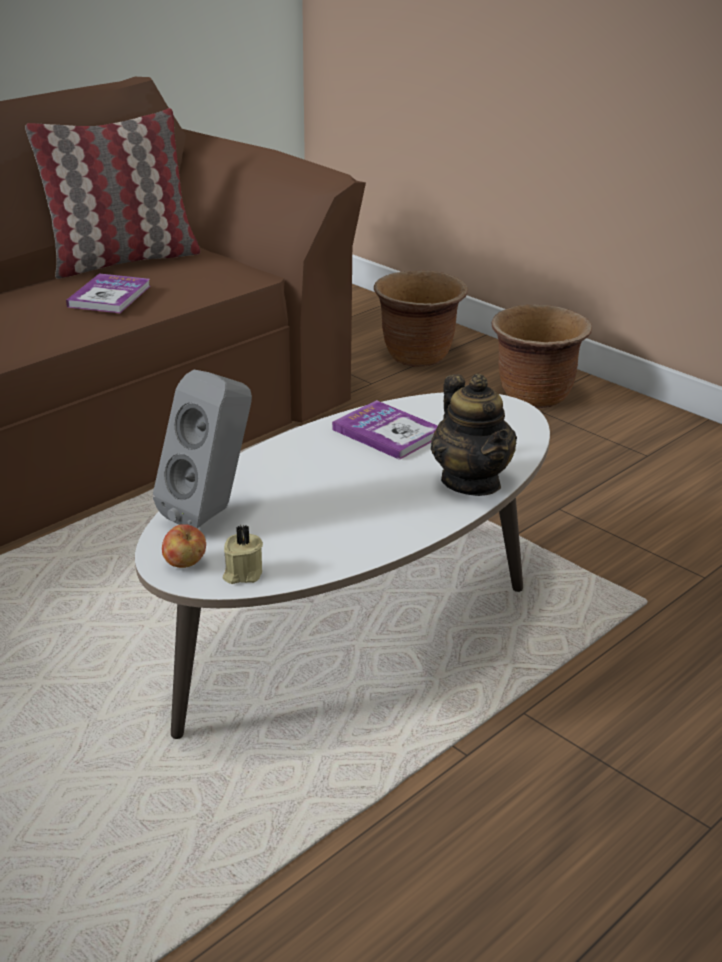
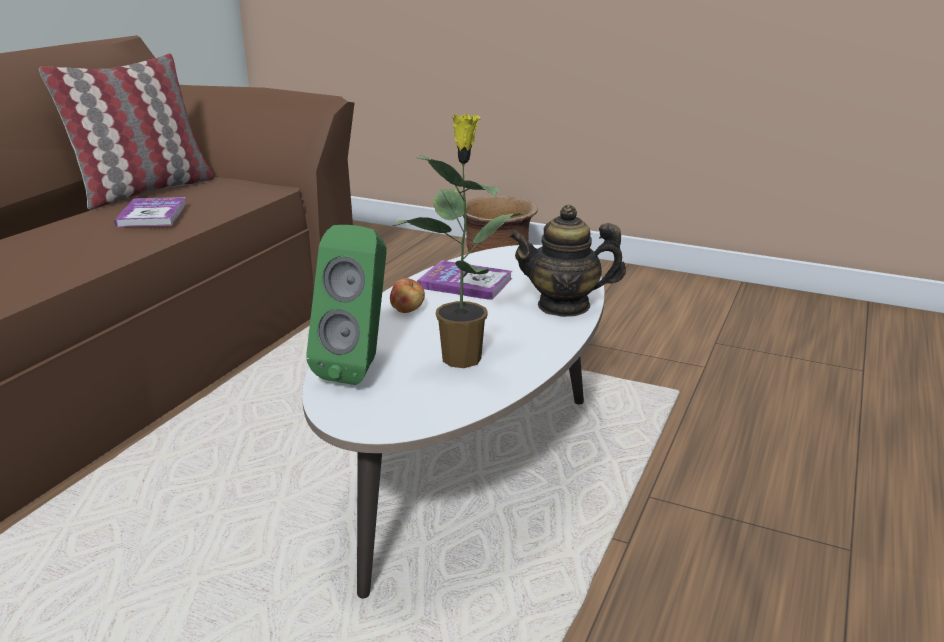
camera: 20 degrees left, 5 degrees down
(185, 564) = (365, 415): apple -> apple (407, 311)
(212, 513) = (359, 368): grey speaker -> green speaker
(242, 573) = (426, 412): beige candle -> none
(318, 521) = (462, 357): none -> potted plant
(418, 356) = (391, 254): brown planter -> none
(471, 482) = (564, 306): teapot -> teapot turned 135 degrees clockwise

